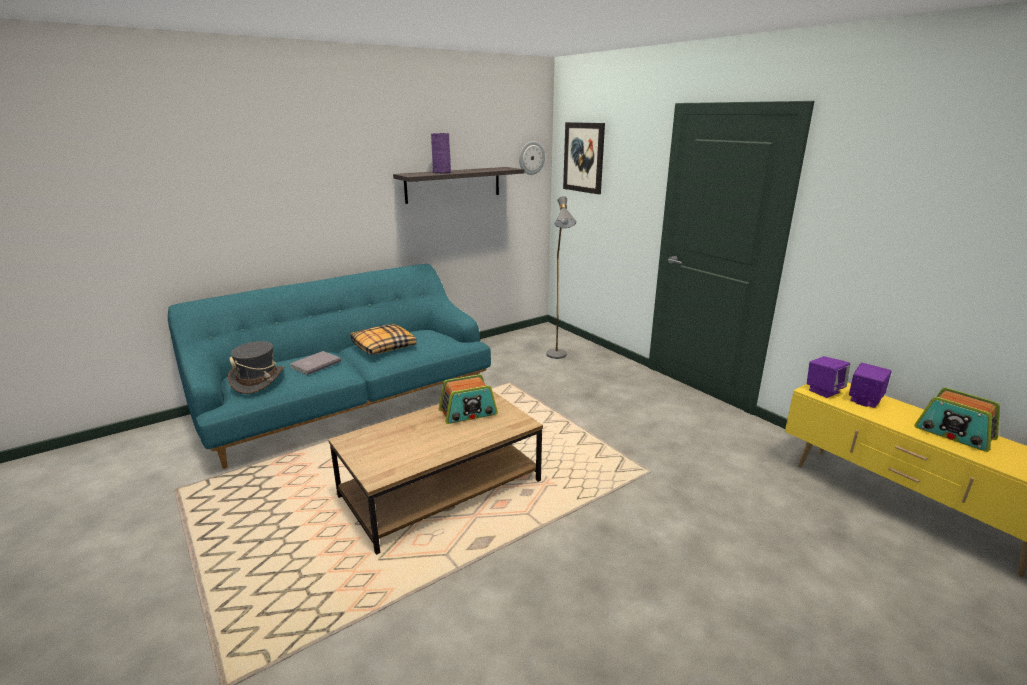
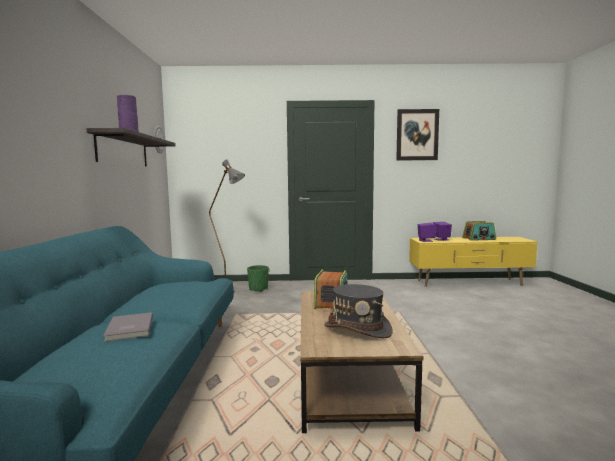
camera: 55 degrees left, 15 degrees down
(258, 380) = (96, 364): grey hat -> grey hat (357, 329)
(383, 346) = (160, 299): pillow -> none
(584, 157) = (205, 140): picture -> picture (417, 135)
(591, 364) = (258, 289): none -> green planter

